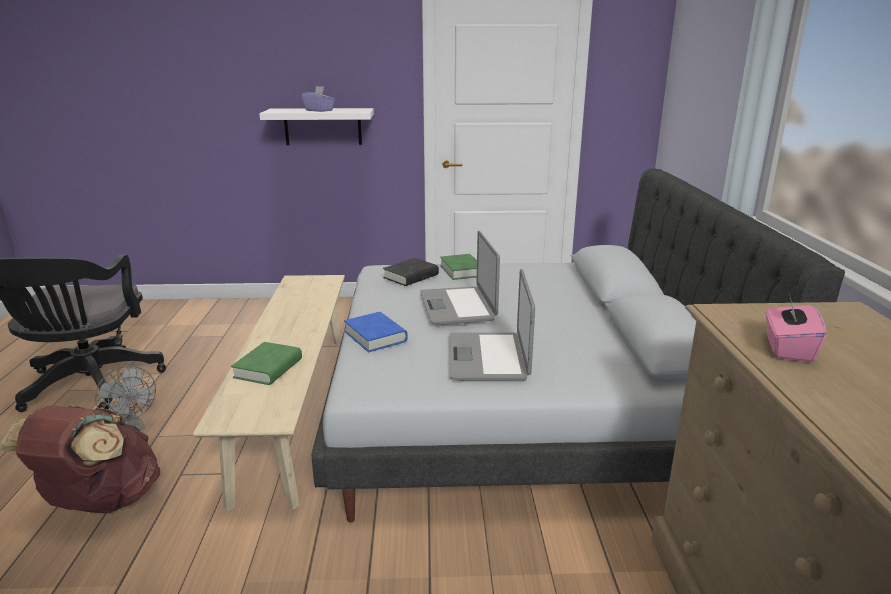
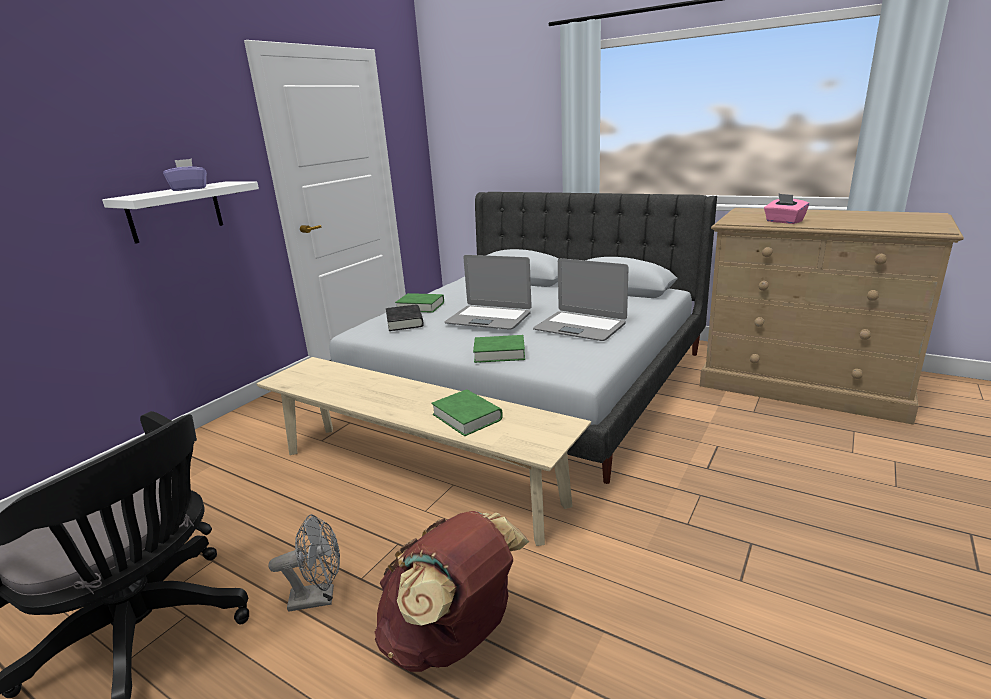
camera: 55 degrees left, 0 degrees up
(375, 336) = (499, 353): blue book -> green book

